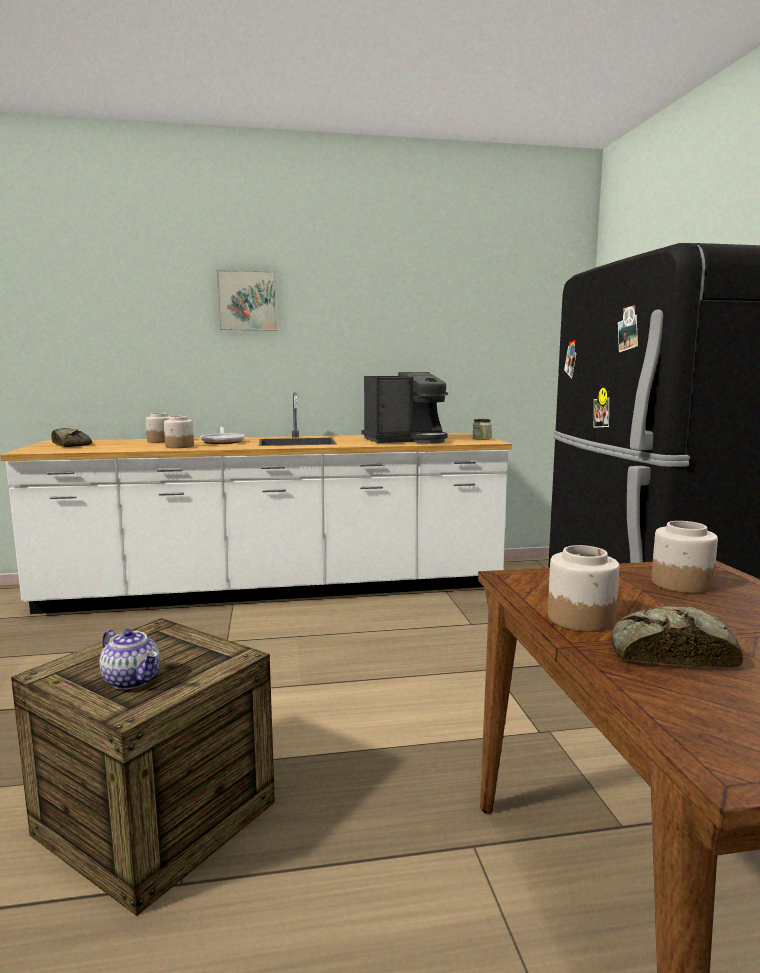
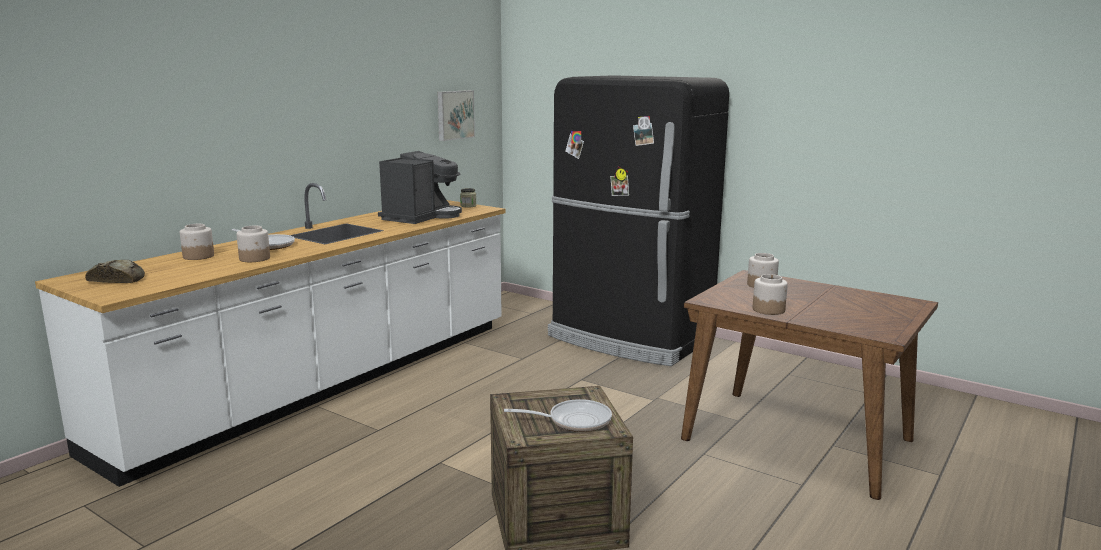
camera: 45 degrees left, 5 degrees up
(133, 680) = (574, 421): teapot -> frying pan
(247, 301) = (247, 89): picture -> picture (454, 115)
(669, 653) = (815, 312): bread -> none

